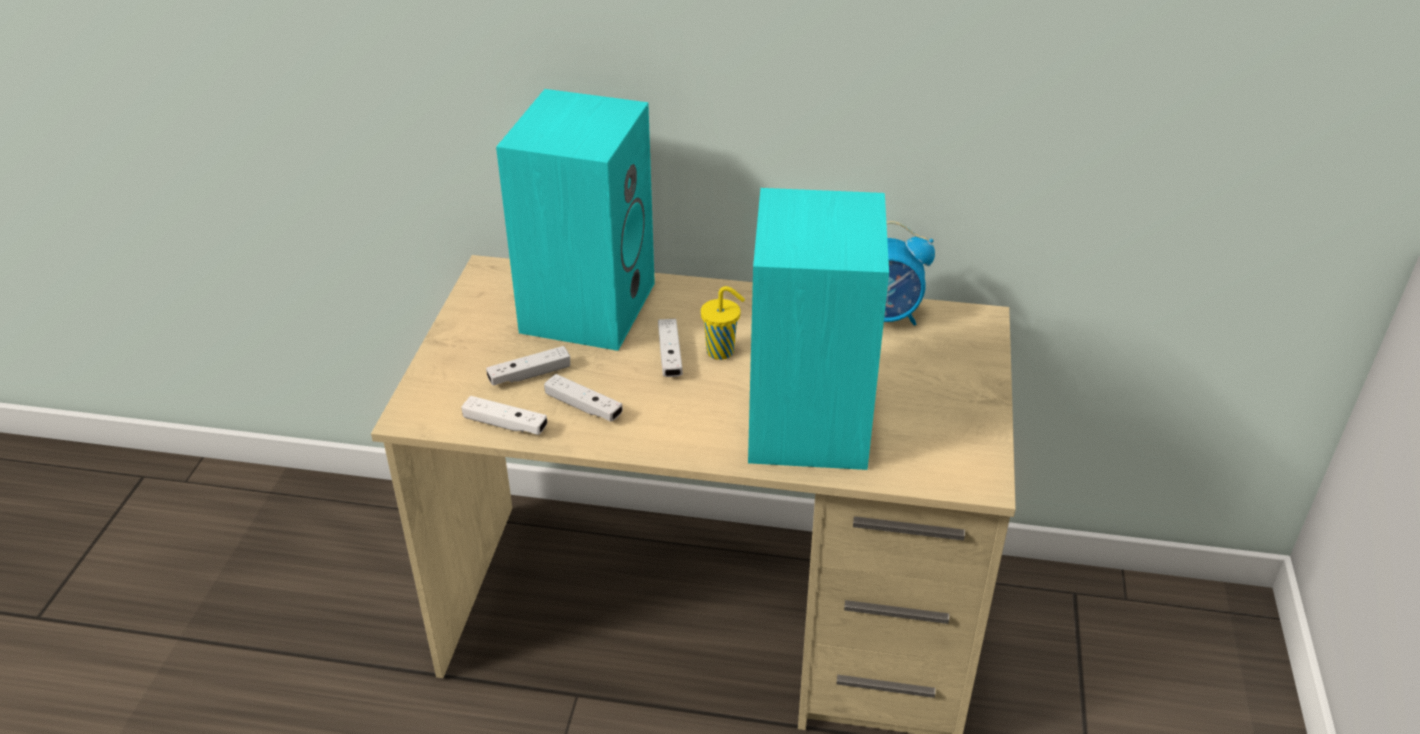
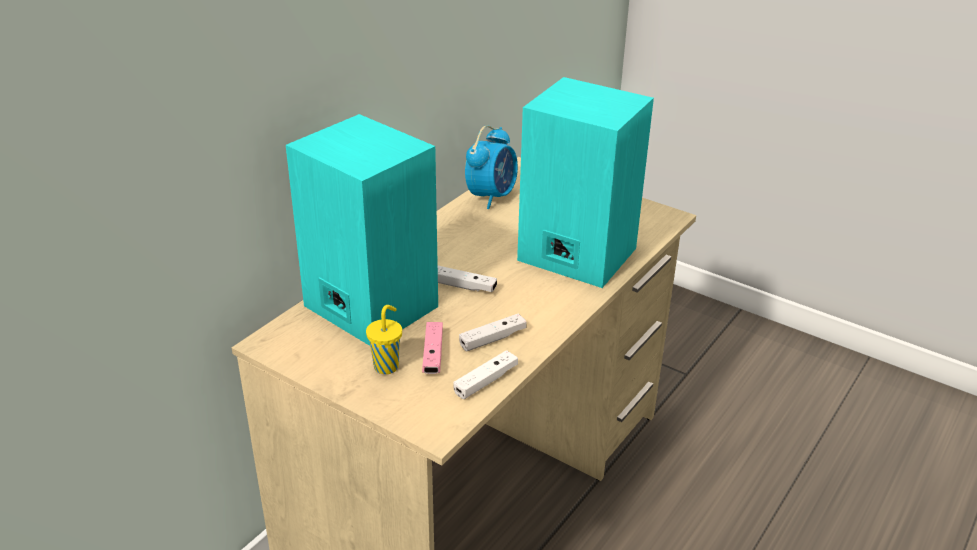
camera: 65 degrees left, 5 degrees down
(529, 375) = (433, 355): white game controller -> pink game controller
(722, 352) = (477, 264): yellow cup -> yellow cup (387, 366)

